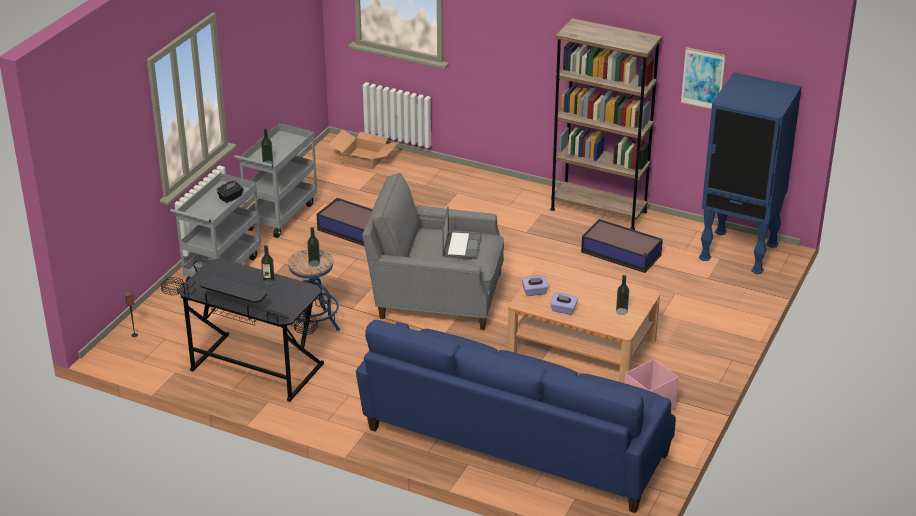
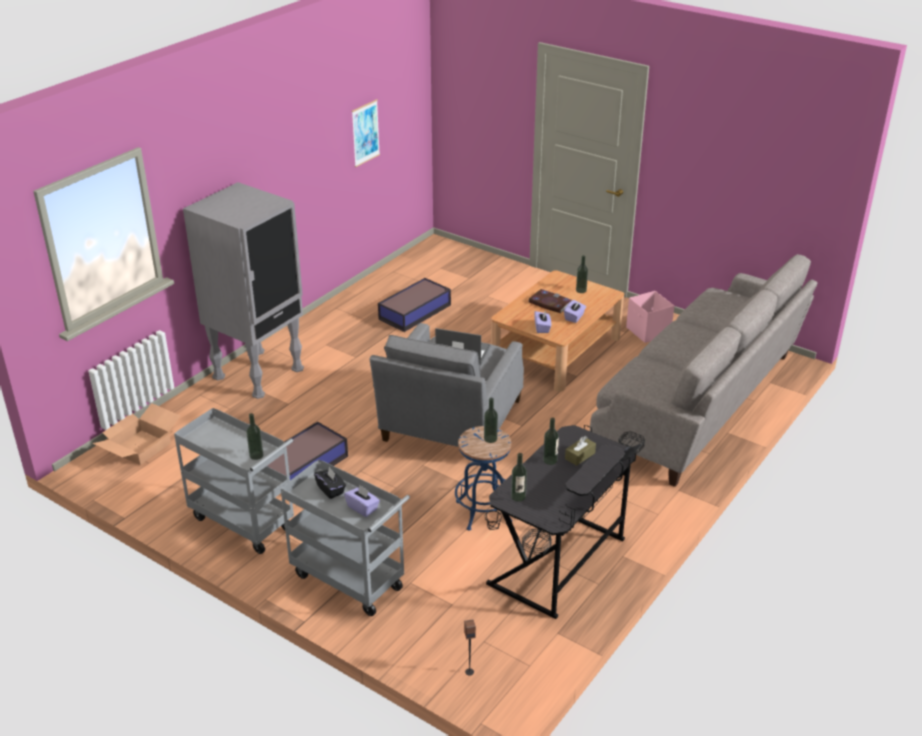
camera: 80 degrees left, 0 degrees up
(211, 213) = (362, 508): none -> purple tissue box
(220, 271) = (518, 496): none -> bottle
(276, 296) = (580, 456): none -> brown tissue box
(483, 189) = (260, 372): none -> grey cabinet
(513, 446) = (701, 404): blue sofa -> grey sofa
(586, 293) = (550, 303): none -> book
(598, 210) = (335, 313): brown bookcase -> none
(739, 251) = (433, 258): blue cabinet -> none

